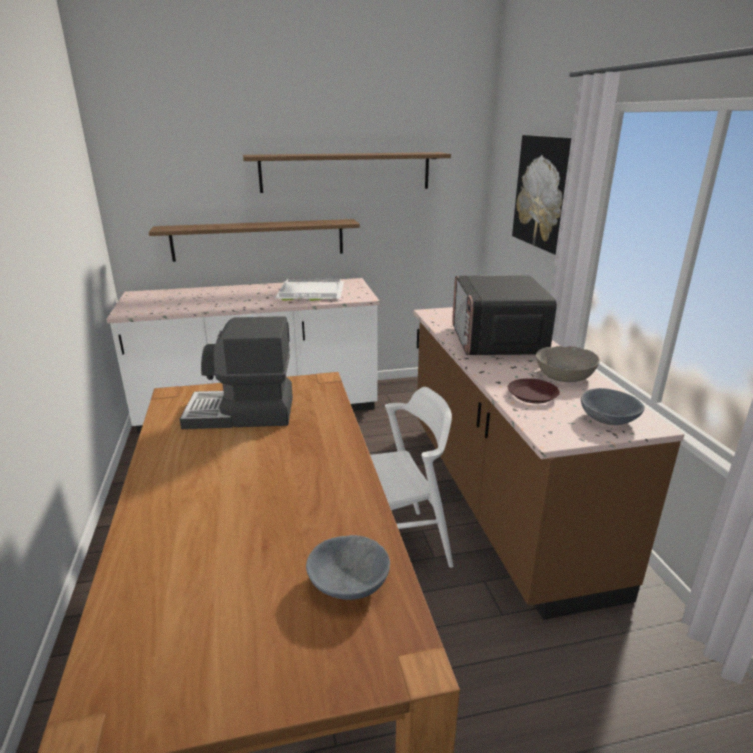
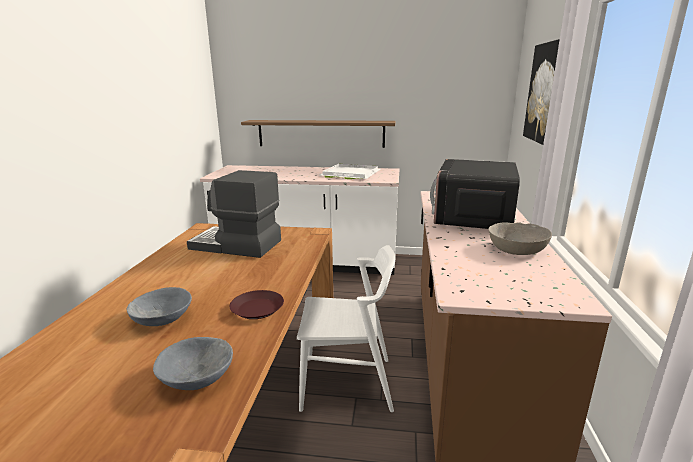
camera: 20 degrees right, 5 degrees down
(345, 172) = (390, 83): shelf -> none
(532, 395) = (471, 260): brown plate -> brown plate (258, 309)
(609, 418) = (534, 289): grey bowl -> grey bowl (163, 319)

